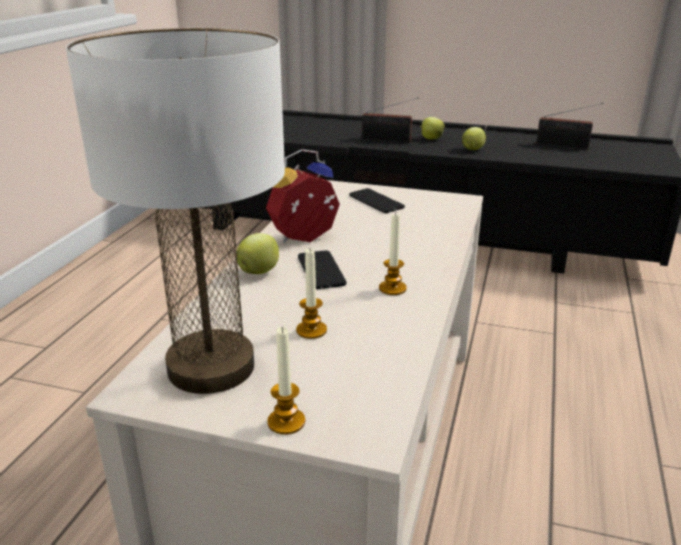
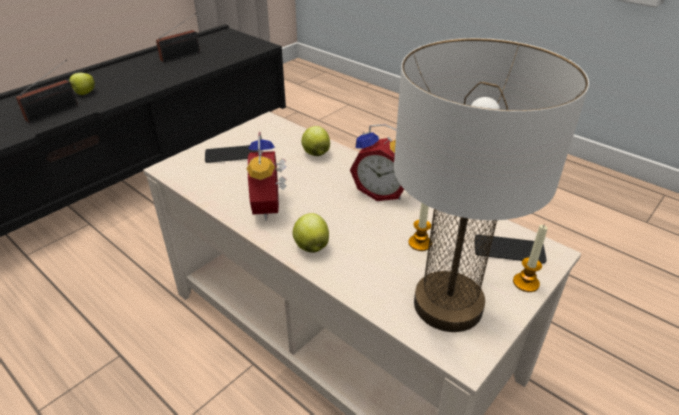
camera: 65 degrees left, 10 degrees up
(321, 270) = (332, 214): phone -> phone (509, 249)
(392, 288) = (382, 192): candle -> alarm clock
(472, 149) = (136, 86): apple -> apple (316, 153)

